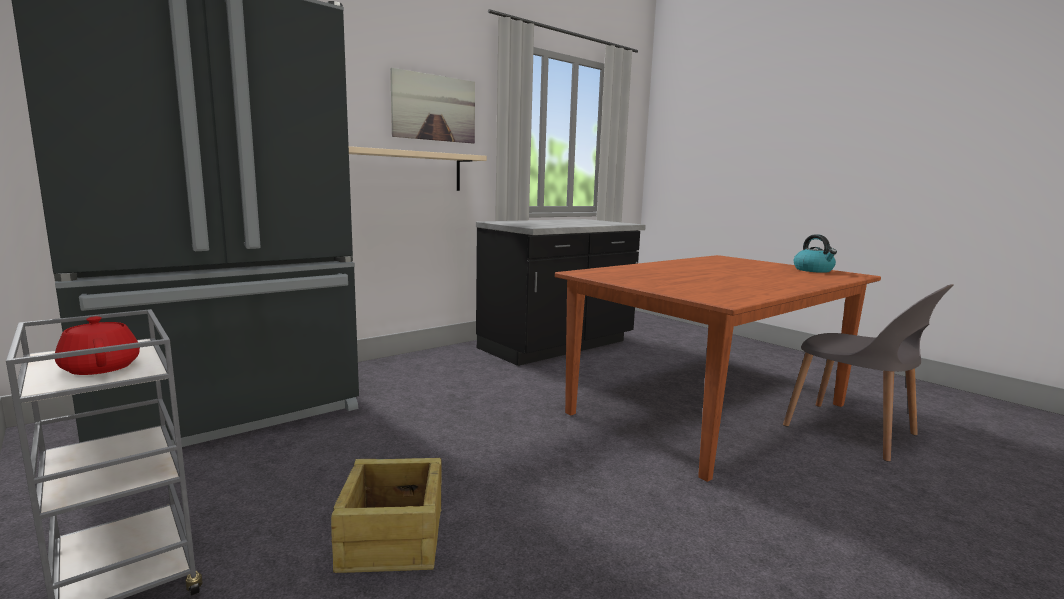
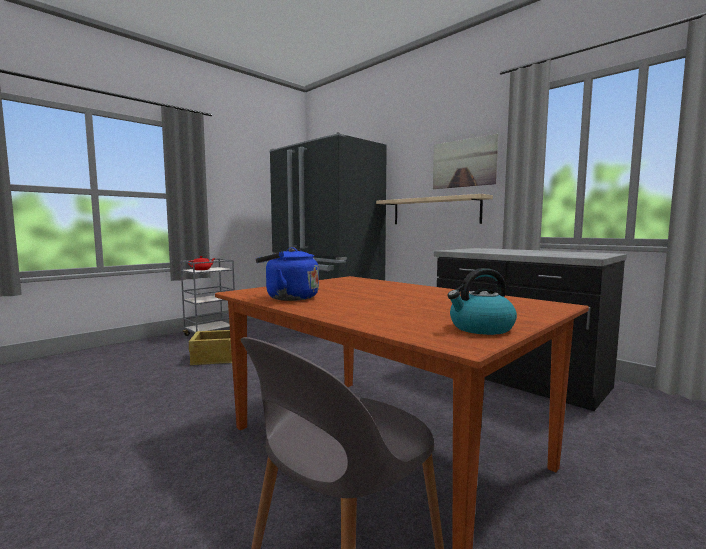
camera: 85 degrees right, 5 degrees down
(749, 290) = (288, 298): none -> blue kettle

